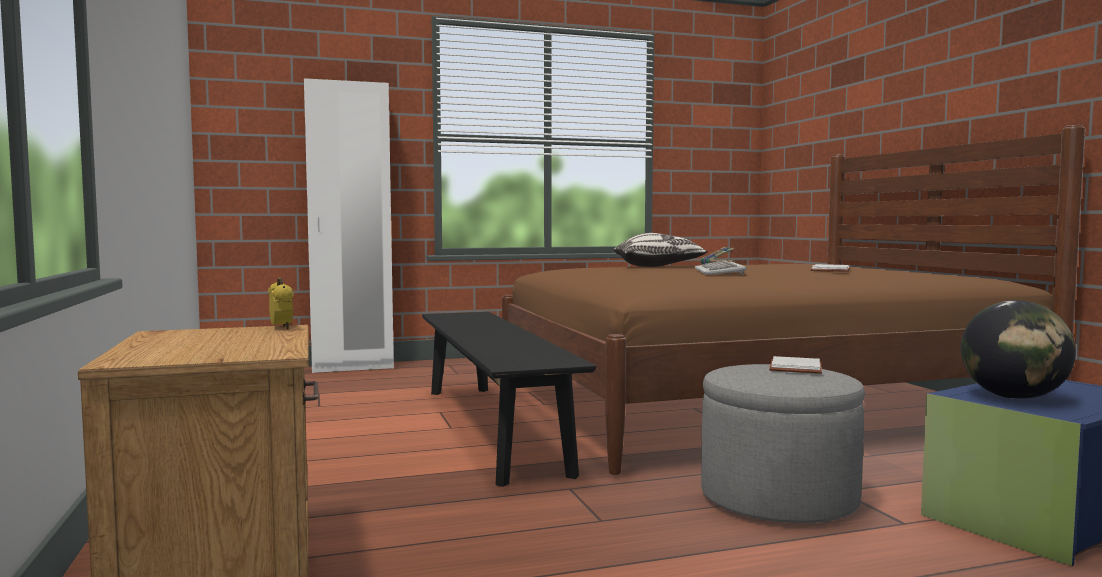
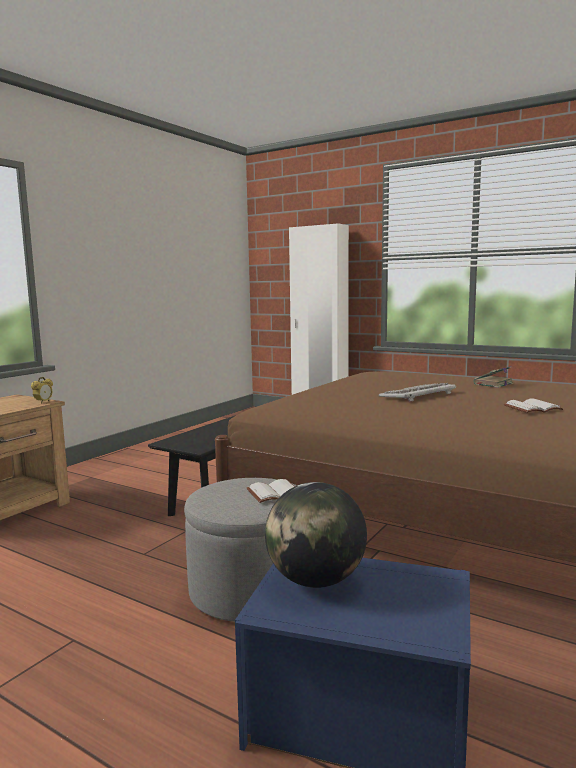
camera: 50 degrees right, 5 degrees up
(658, 266) = (442, 378): pillow -> none

